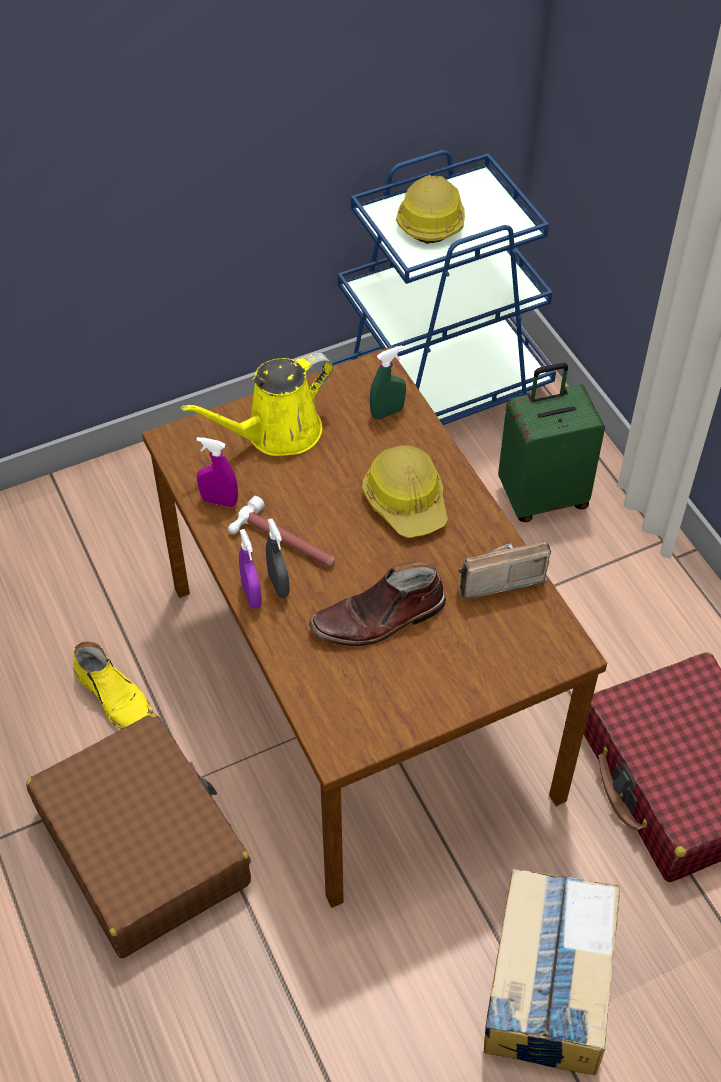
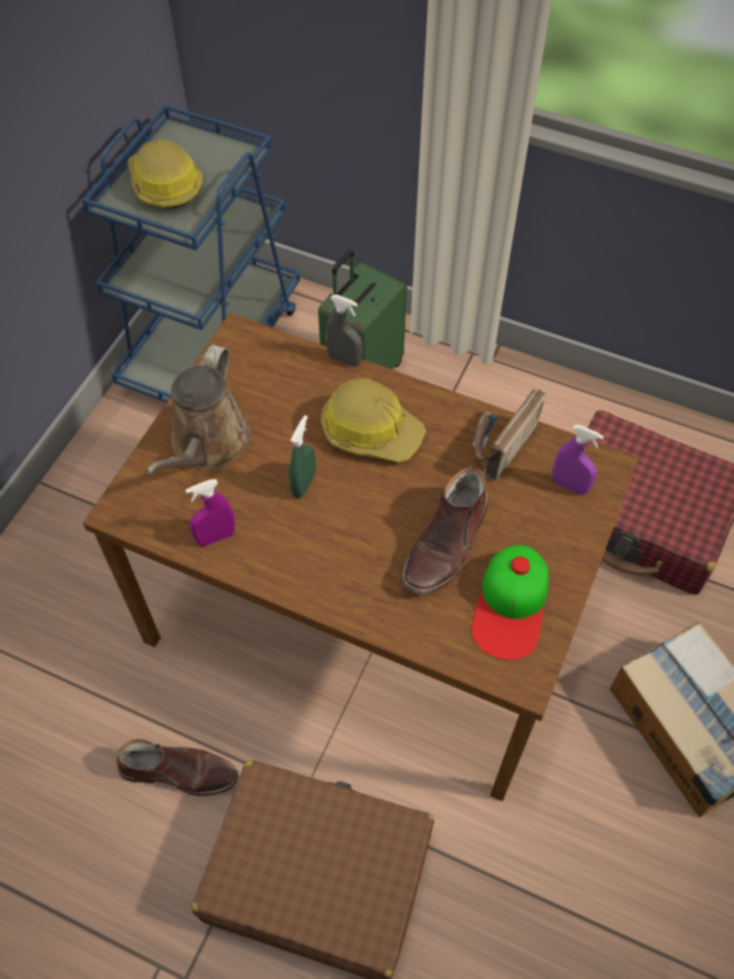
camera: 40 degrees left, 5 degrees up
(116, 698) = (179, 771): yellow boot -> brown boot
(251, 595) = (326, 600): purple spray bottle -> purple spray bottle (569, 485)
(276, 433) = (207, 444): yellow watering can -> brown watering can
(278, 585) = (339, 574): grey spray bottle -> grey spray bottle (344, 359)
(285, 543) = (309, 534): hammer -> none
(381, 695) = (511, 605): none -> cap
(387, 412) = (283, 367): green spray bottle -> green spray bottle (304, 484)

